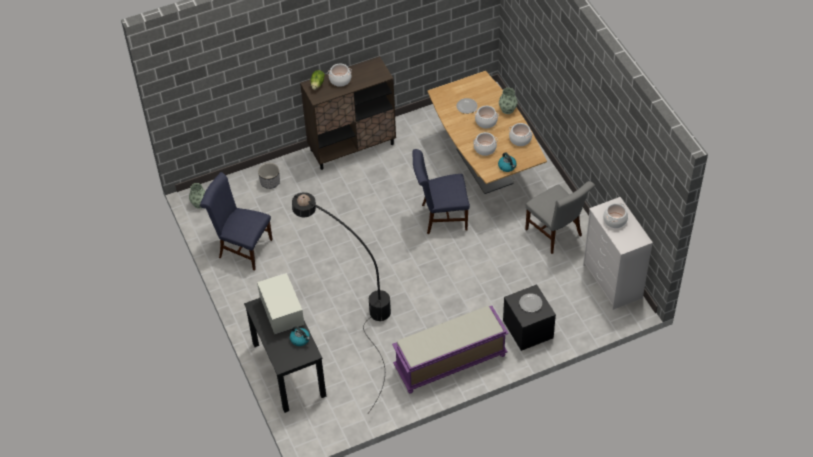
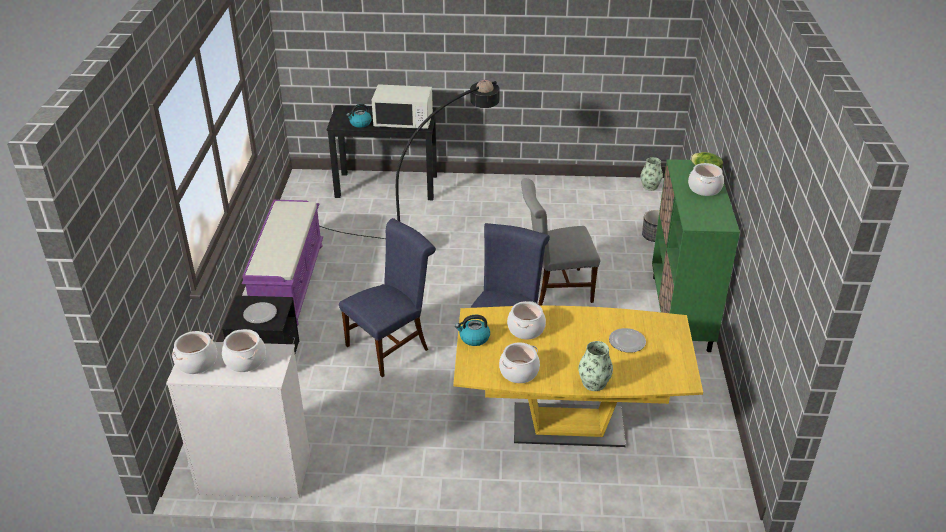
camera: 115 degrees right, 15 degrees down
(242, 248) = (566, 196): blue chair -> blue chair (391, 345)
(352, 147) = (680, 313): brown cabinet -> green cabinet
(484, 166) = (568, 425): brown dining table -> yellow dining table
(486, 121) = (581, 350): cooking pot -> cooking pot (197, 362)
(556, 234) = (386, 450): grey chair -> grey chair (555, 288)

